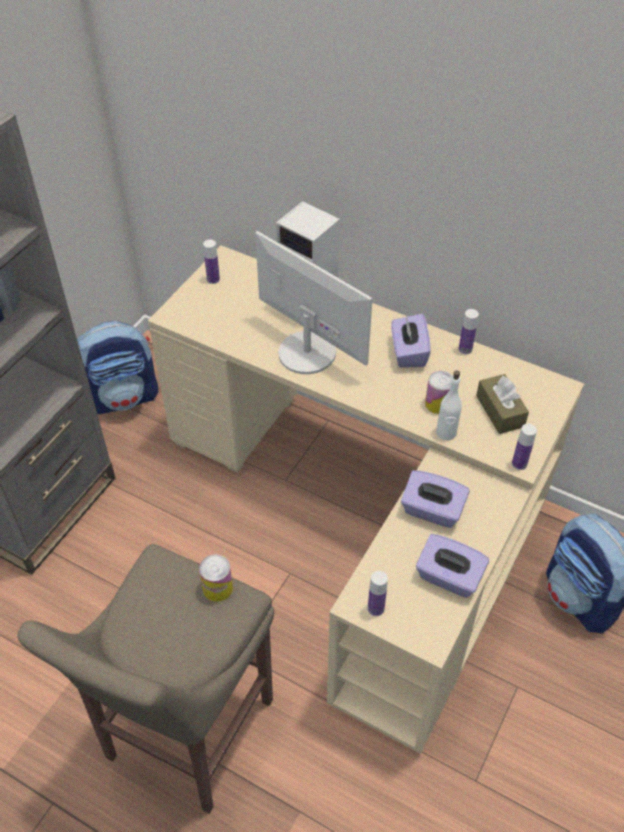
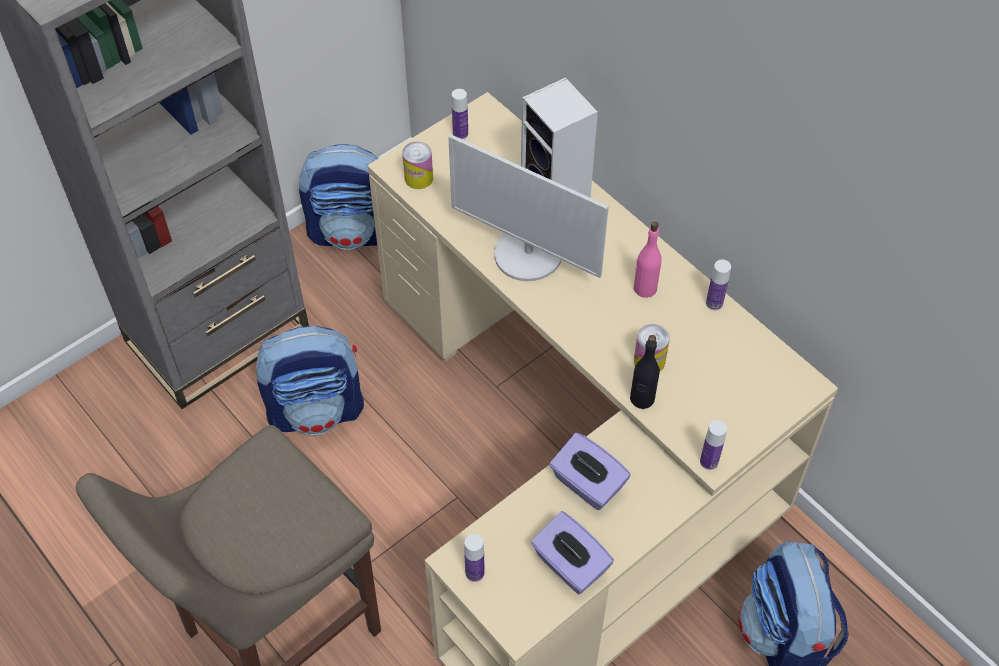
camera: 20 degrees right, 5 degrees up
(148, 540) = (317, 410): none -> backpack
(217, 588) = (317, 496): can -> can (418, 178)
(307, 352) = (528, 254): monitor -> monitor turned 150 degrees clockwise
(408, 352) = (644, 288): purple tissue box -> pink bottle
(446, 433) = (642, 399): white bottle -> black bottle
(500, 411) = (718, 392): brown tissue box -> none

